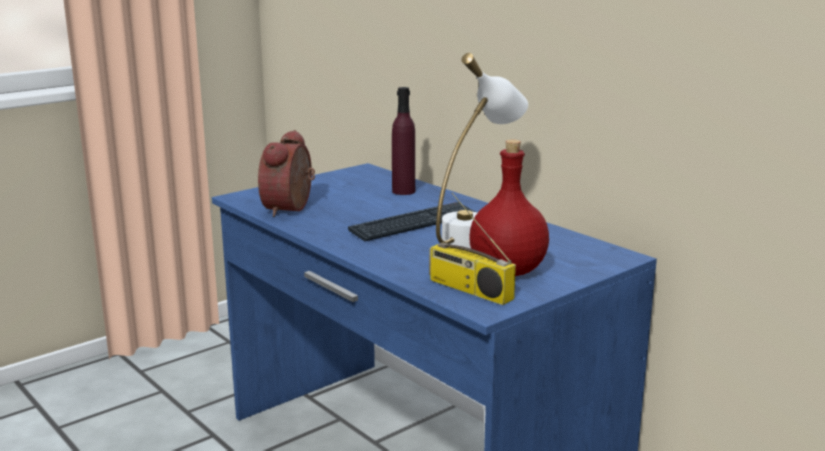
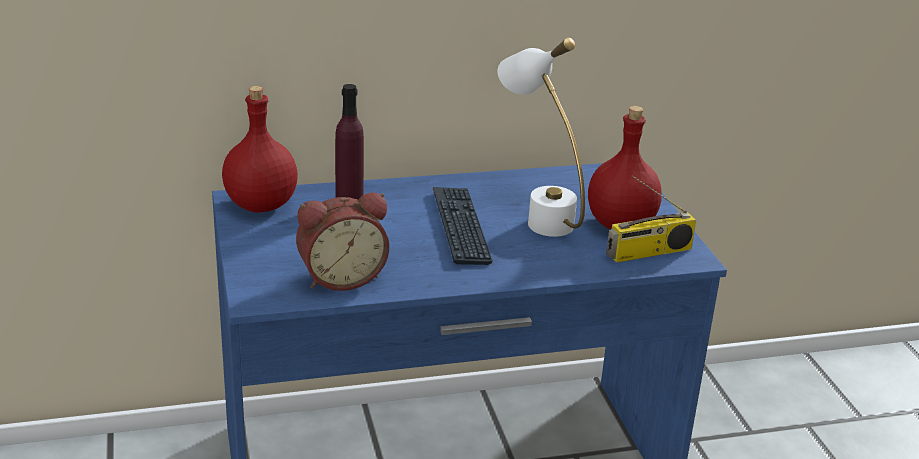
camera: 65 degrees left, 10 degrees up
(291, 209) = (341, 277): alarm clock -> alarm clock turned 60 degrees counterclockwise
(363, 174) = (259, 205): none -> red bottle

